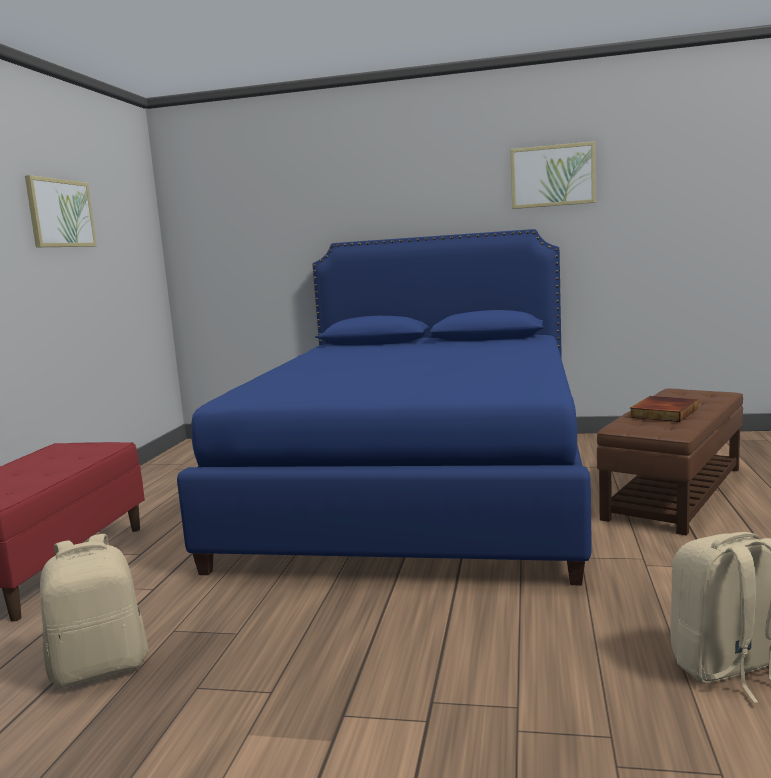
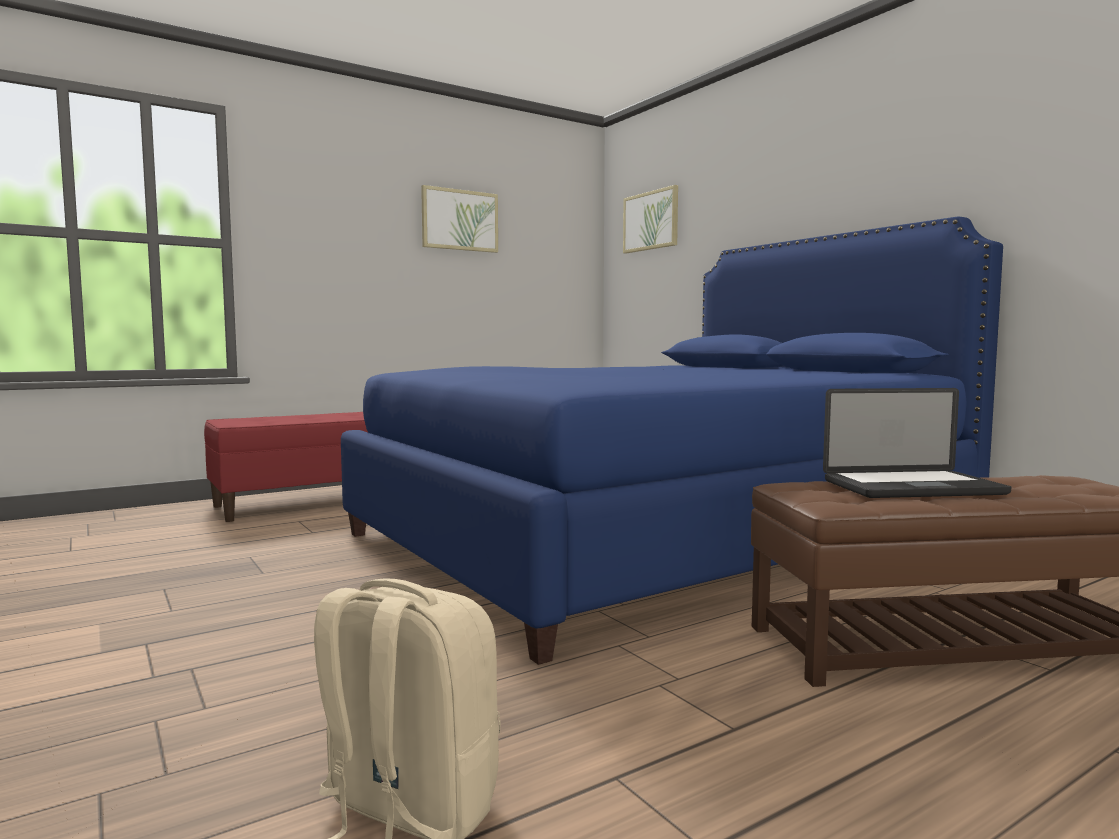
camera: 45 degrees right, 5 degrees down
(100, 667) = (175, 558): beige backpack -> none
(552, 176) = (1005, 133): picture -> picture (651, 221)
(662, 413) = (912, 487): book -> laptop

